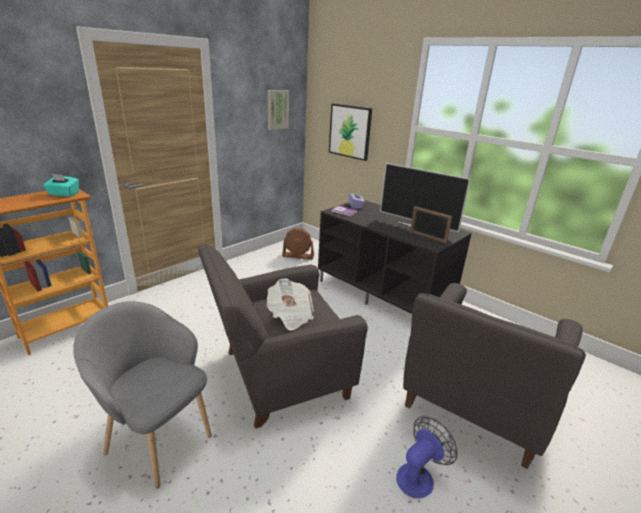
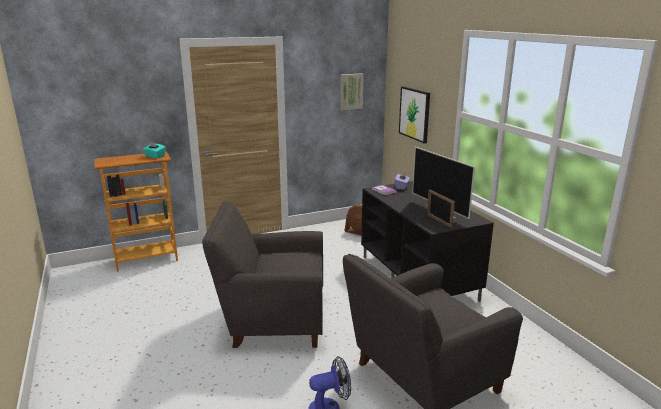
camera: 25 degrees right, 5 degrees down
(158, 440) = (166, 338): grey armchair -> none
(290, 315) = (278, 265): newspaper -> none

